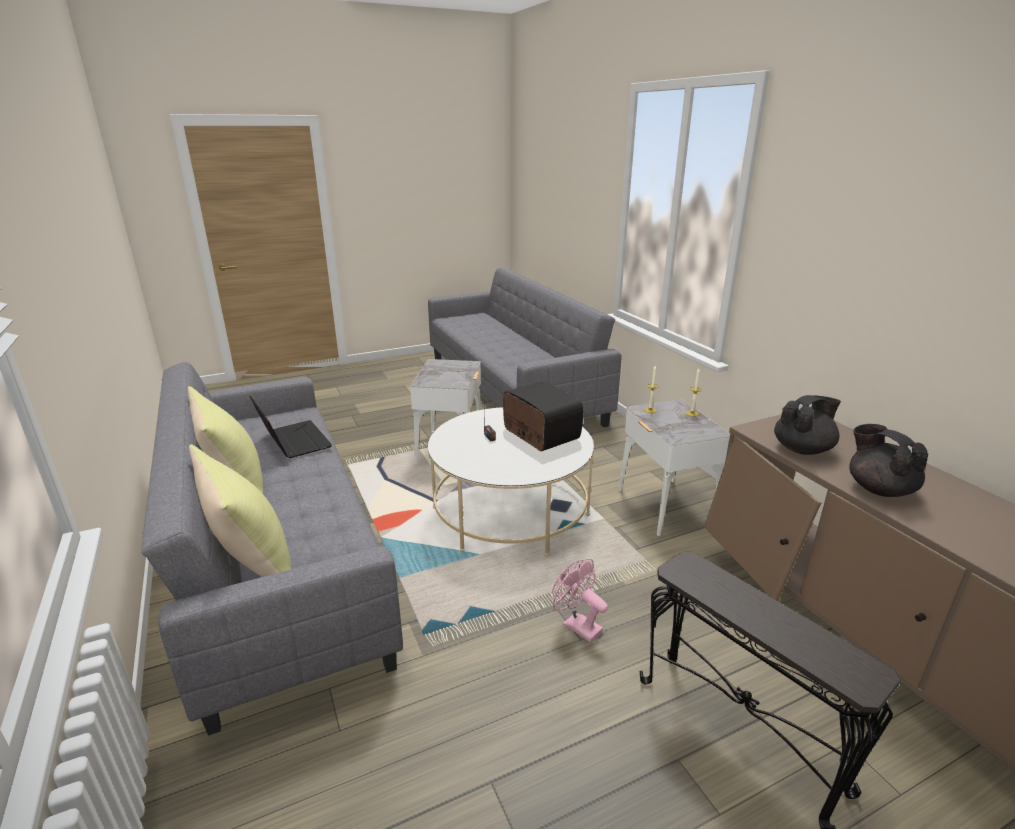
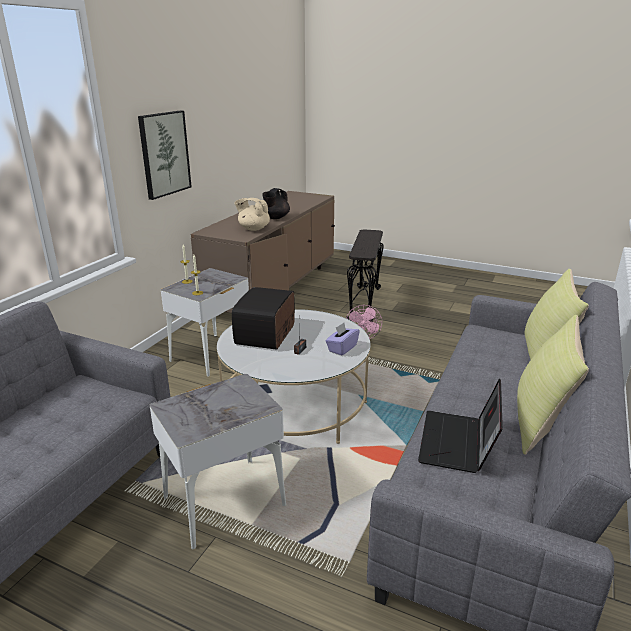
camera: 130 degrees left, 0 degrees up
(462, 455) = (342, 348): none -> purple tissue box
(803, 449) = (253, 229): black teapot -> beige teapot
(818, 279) = (164, 154): none -> picture

